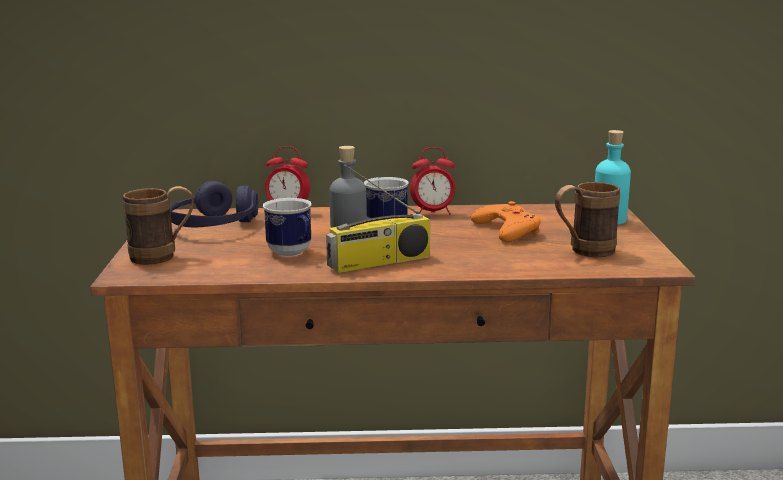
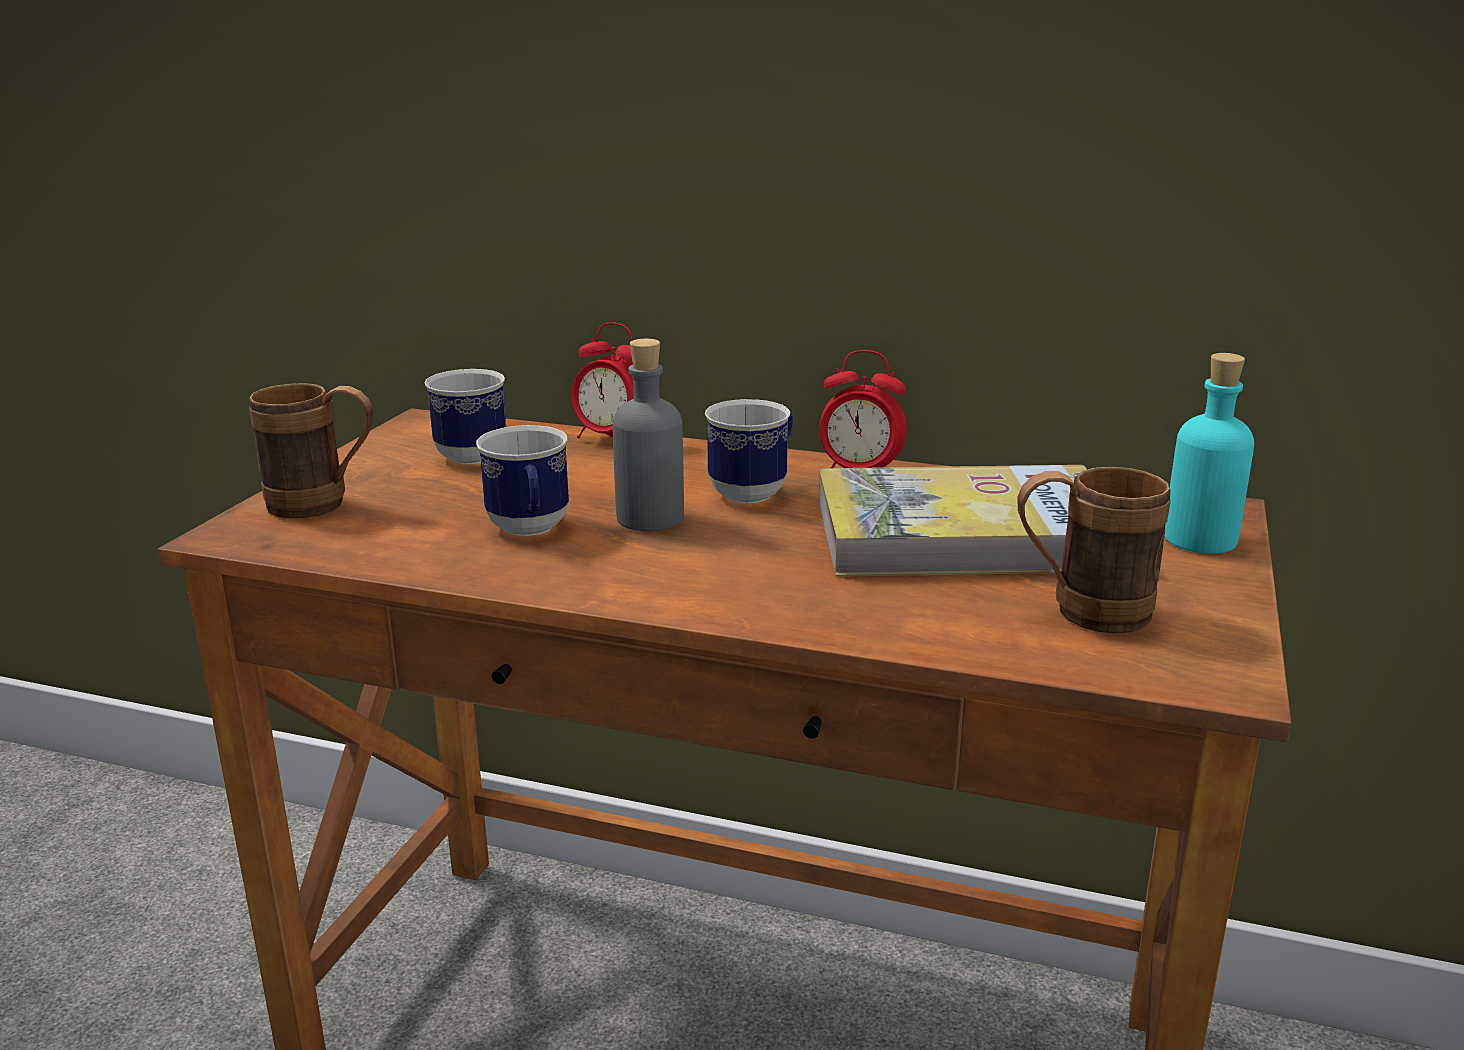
camera: 20 degrees right, 5 degrees up
(213, 226) = (465, 453): purple headphones -> mug
(379, 262) = (657, 575): radio -> none
(507, 230) = (966, 535): orange game controller -> book

